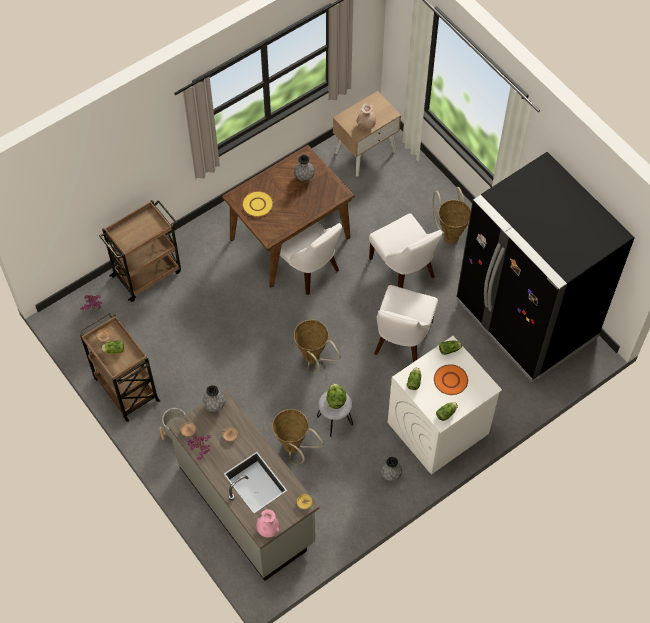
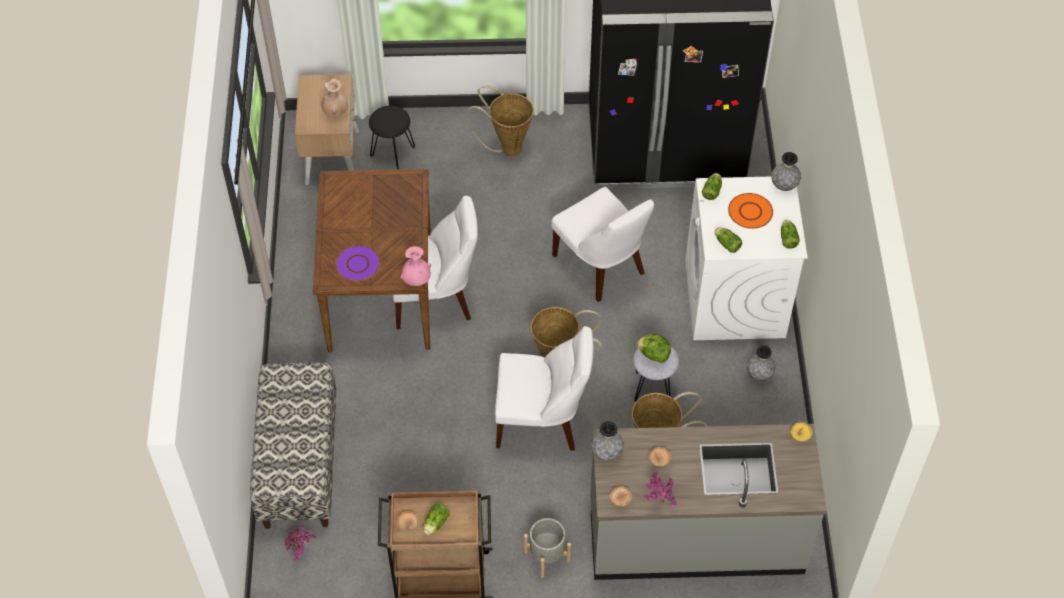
camera: 55 degrees left, 5 degrees down
(147, 273) = (299, 463): brown cart -> bench
(257, 204) = (358, 264): yellow plate -> purple plate
(268, 529) = (809, 489): pink vase -> pink vase (416, 280)
(304, 177) = (361, 200): grey vase -> grey vase (784, 186)
(395, 179) = (393, 151): none -> black stool
(403, 270) = (515, 213): white chair -> white chair (542, 421)

